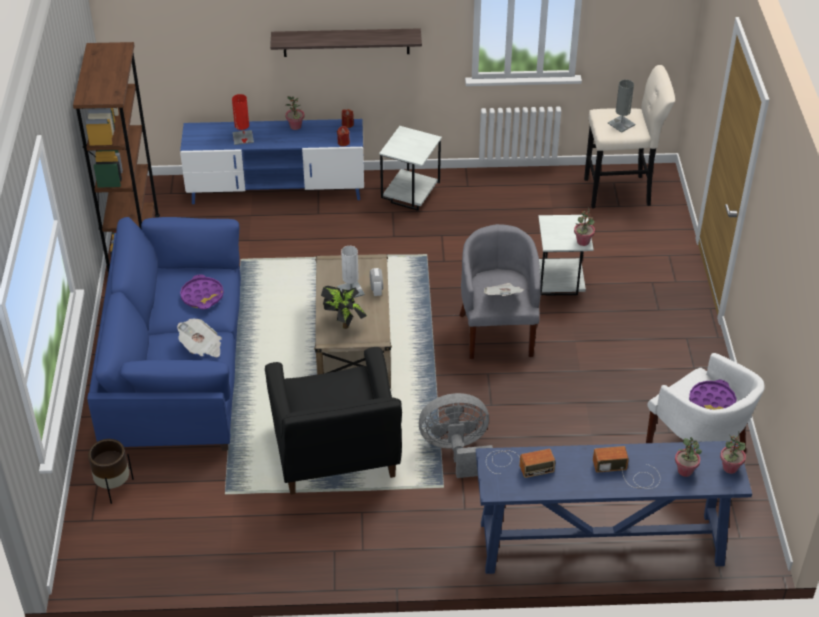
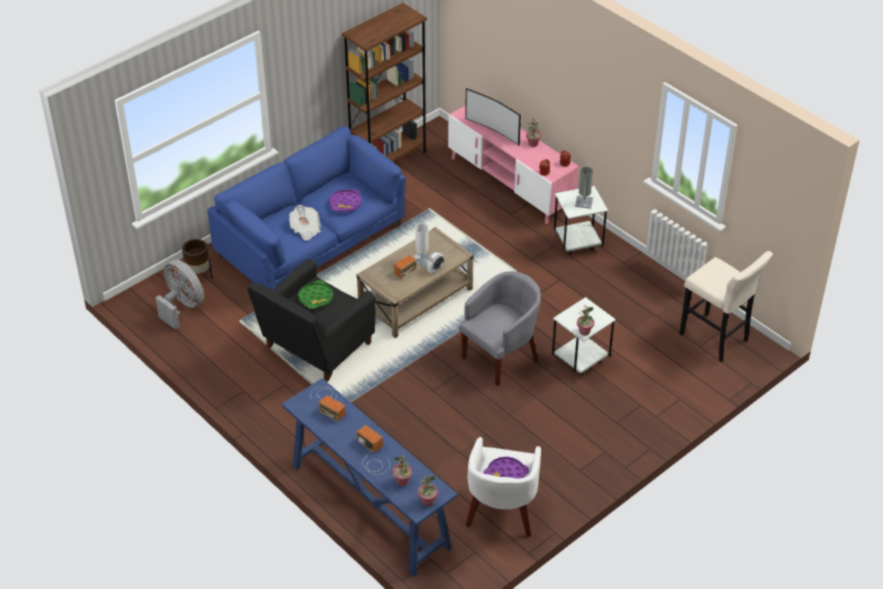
camera: 50 degrees right, 0 degrees up
(243, 138) = (493, 130): red table lamp -> television
(276, 189) = (510, 183): blue tv stand -> pink tv stand
(322, 395) = (316, 298): none -> green tray
(344, 322) = (391, 273): potted plant -> radio
(346, 42) = (576, 100): shelf -> none
(457, 451) = (376, 397): grey fan -> grey fan (182, 306)
(503, 297) = (490, 326): newspaper -> none
(621, 124) = (716, 279): grey table lamp -> grey table lamp (584, 202)

